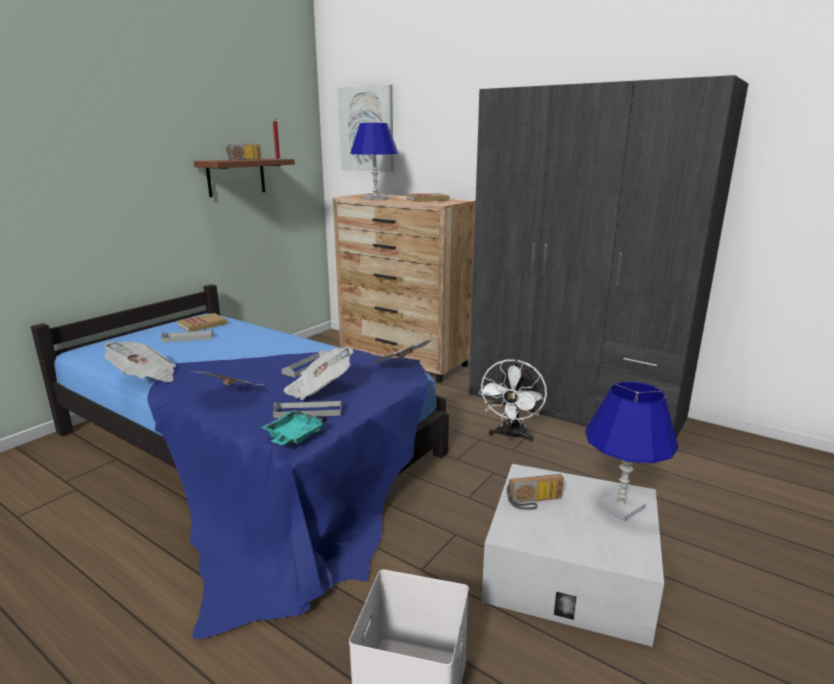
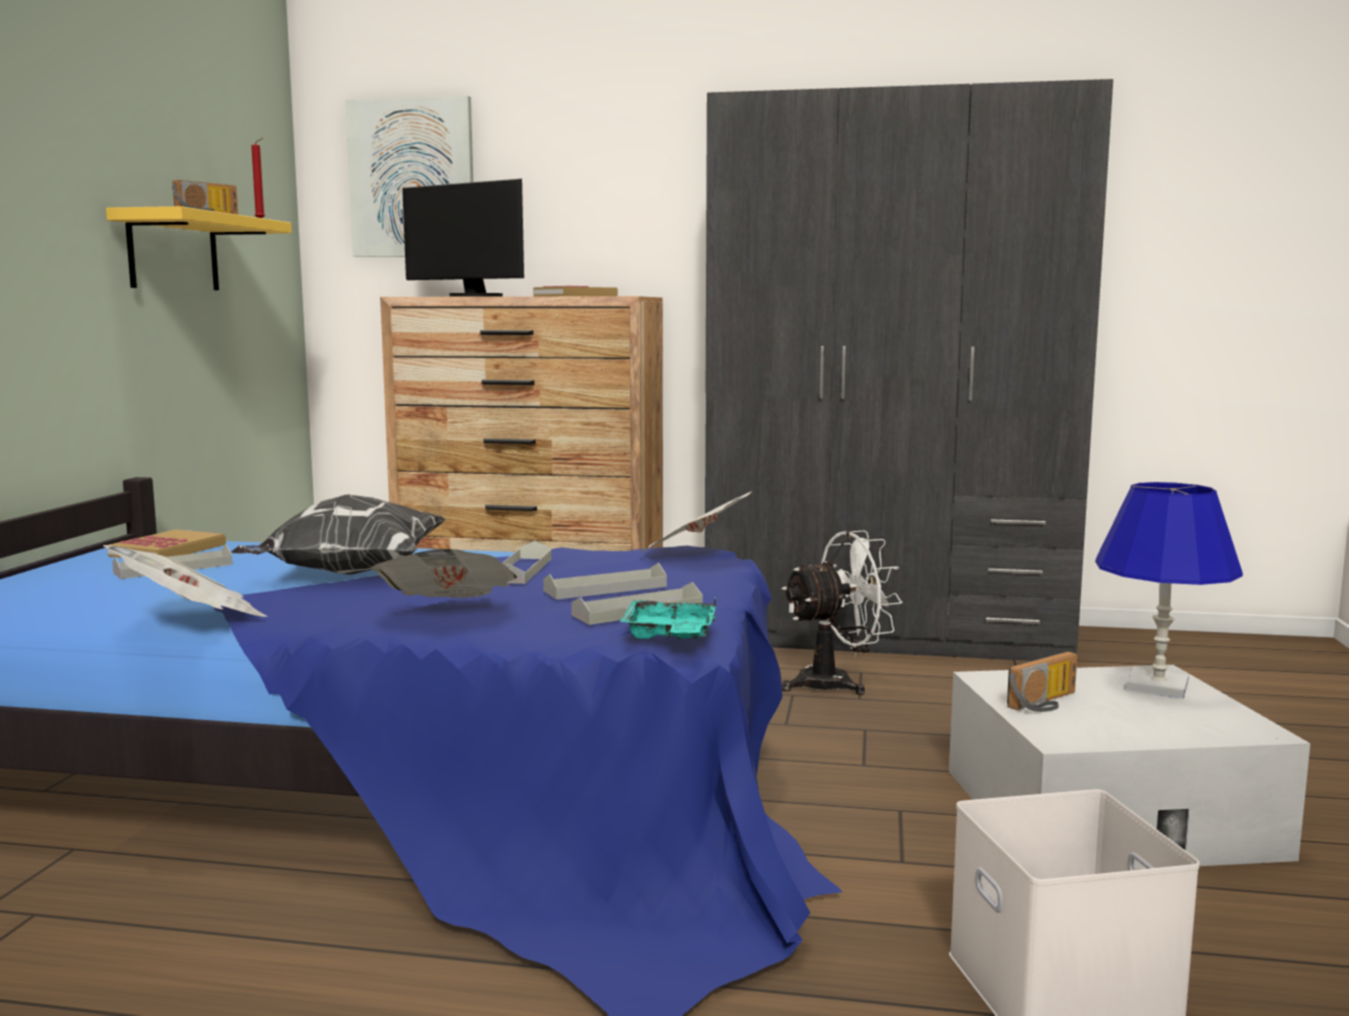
camera: 25 degrees left, 10 degrees down
(236, 177) = (173, 252): brown shelf -> yellow shelf
(243, 354) = (347, 575): none -> pillow
(319, 390) = (605, 588): newspaper -> grey tray
(375, 198) = (472, 296): blue table lamp -> monitor
(511, 436) = (836, 683): white fan -> white fan turned 105 degrees counterclockwise

